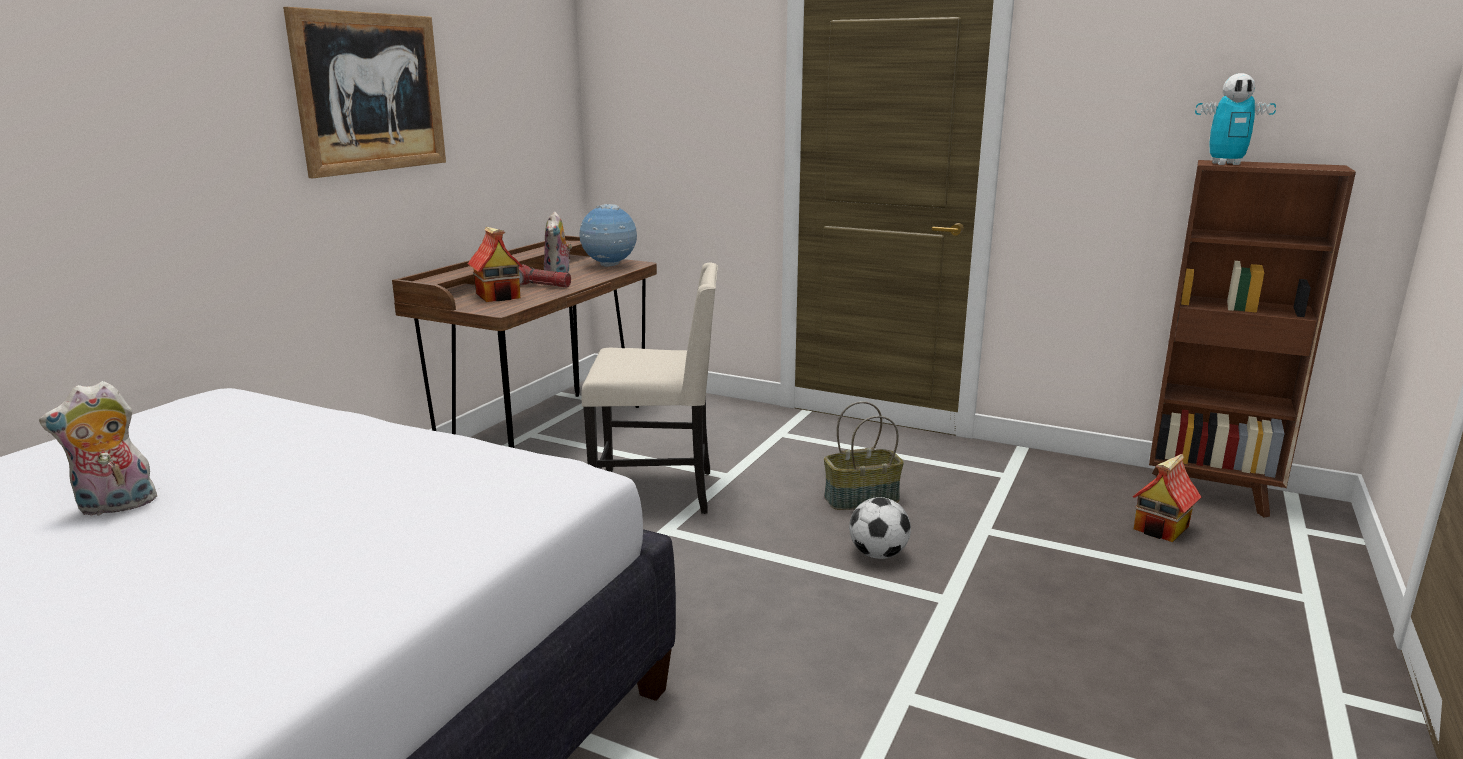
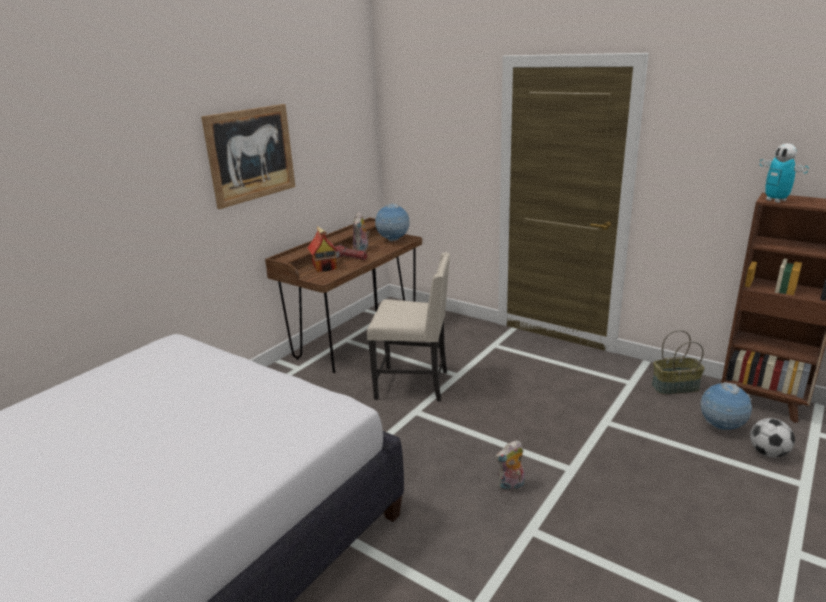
camera: 10 degrees right, 5 degrees up
(115, 507) = (121, 418): plush toy -> plush toy (511, 487)
(861, 499) = (534, 396): basket -> basket (675, 388)
(878, 554) = (536, 435): football -> football (768, 453)
(1161, 528) = (721, 427): toy house -> globe
(1225, 164) = (776, 200): toy robot -> toy robot turned 45 degrees clockwise

